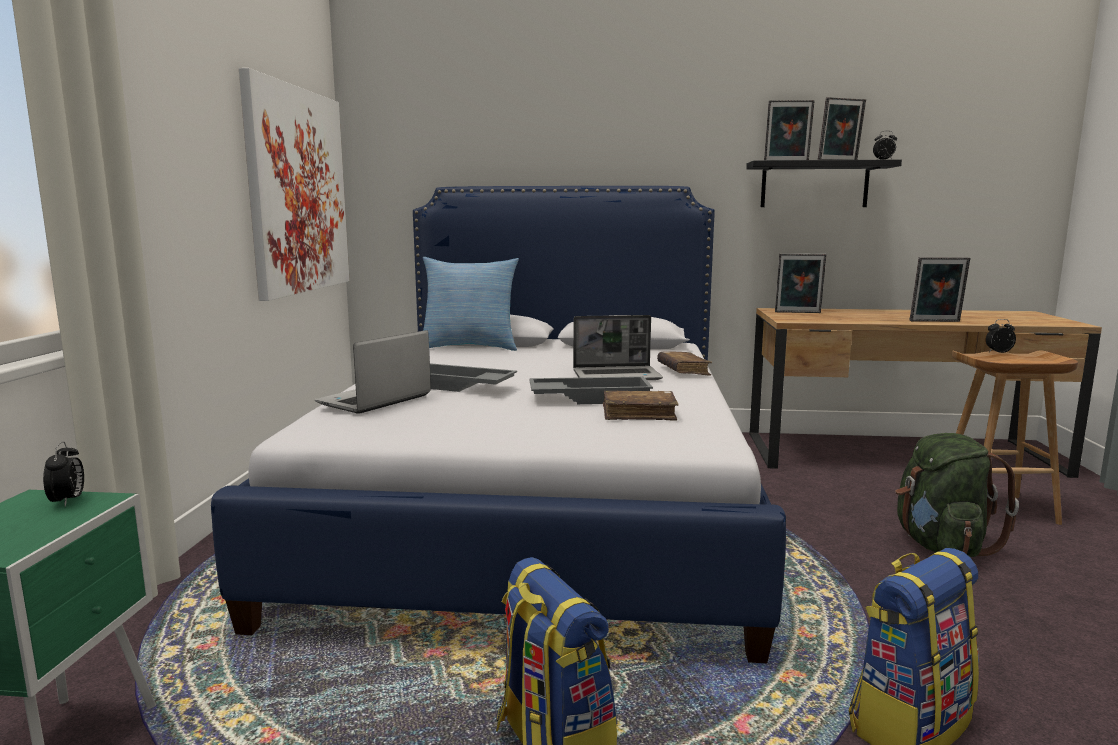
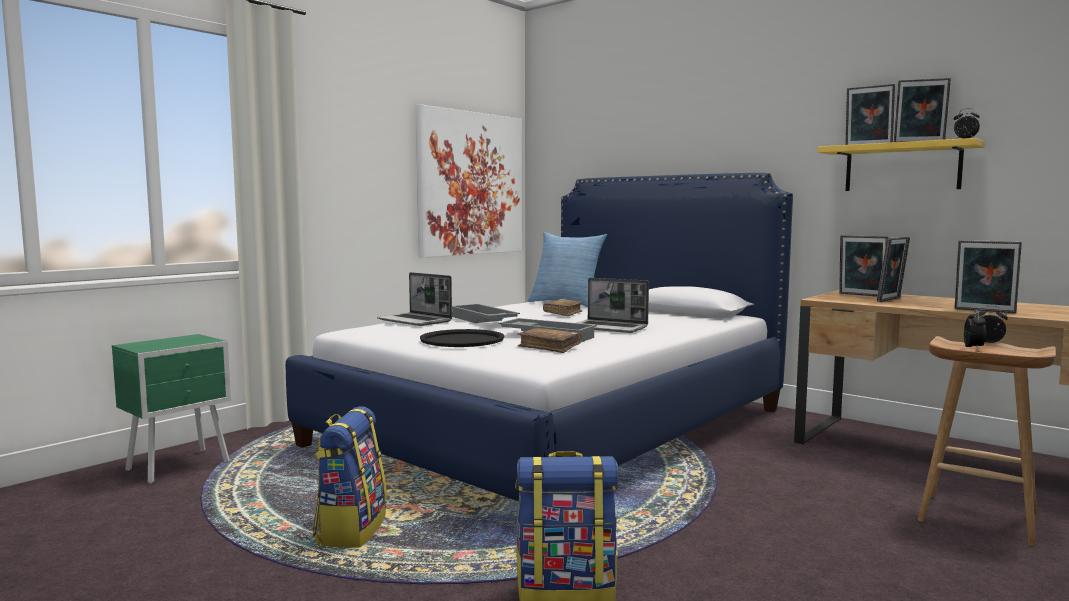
camera: 35 degrees right, 5 degrees down
(68, 501) = (199, 339): alarm clock -> alarm clock (973, 348)
(374, 400) = (415, 321): laptop -> laptop turned 120 degrees counterclockwise
(515, 421) = (462, 340): none -> black tray
(683, 371) = (673, 331): brown book -> brown book (563, 313)
(814, 185) = (902, 167): black shelf -> yellow shelf
(837, 316) = (891, 300): none -> picture frame
(941, 545) = (843, 524): green backpack -> none

